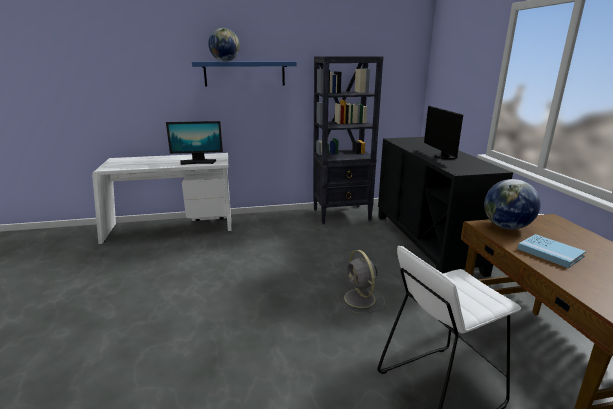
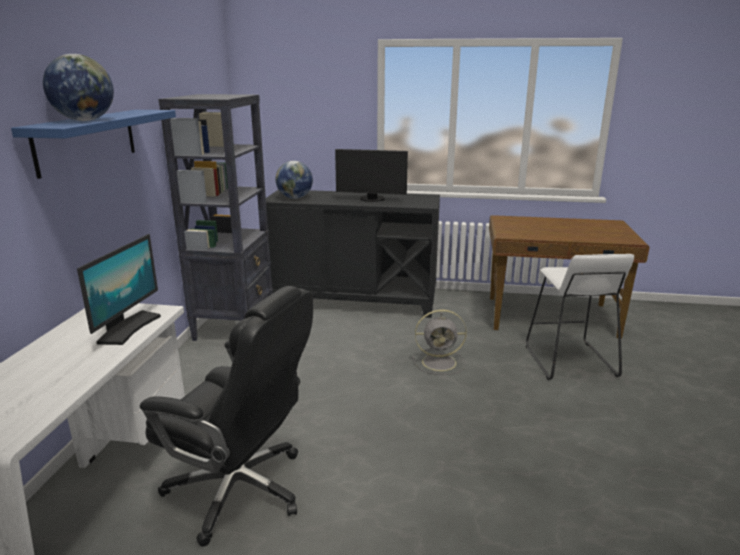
camera: 70 degrees left, 0 degrees up
(183, 258) = (240, 489): none -> black office chair
(506, 227) = (512, 231): globe -> globe (294, 198)
(550, 252) = (558, 232): blue book -> none

